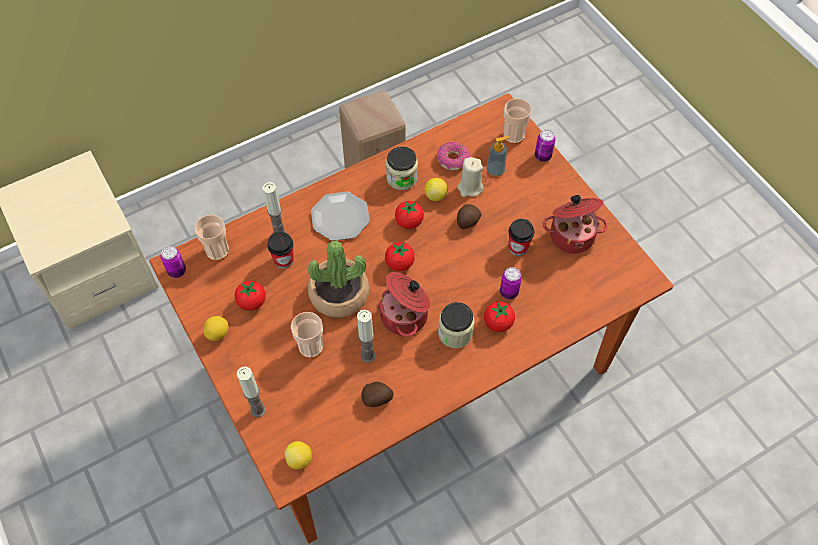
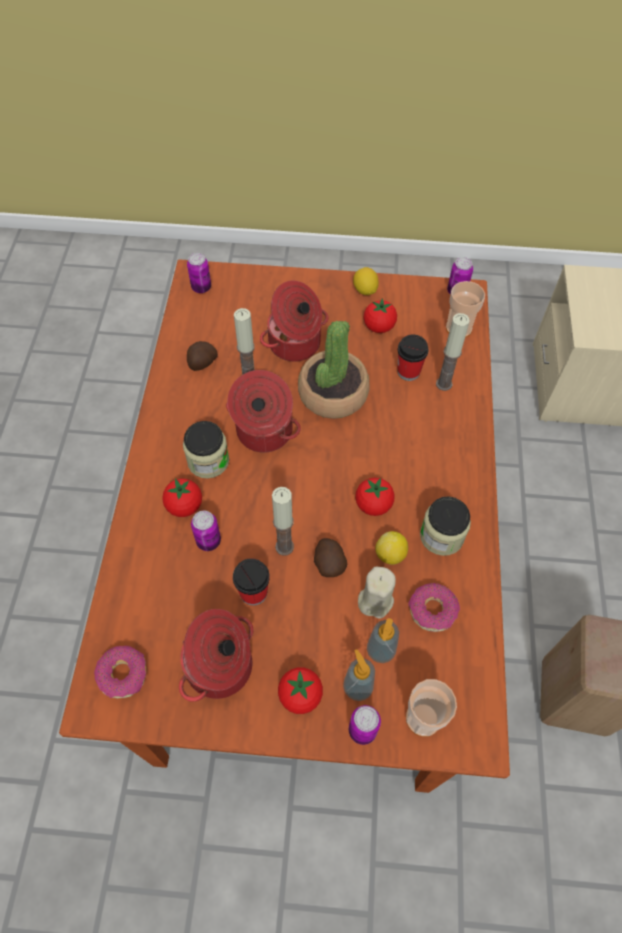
camera: 125 degrees right, 0 degrees up
(258, 410) = (268, 283): candle -> candle (284, 546)
(299, 459) = (201, 287): lemon -> can
(311, 347) = (295, 344): cup -> cooking pot
(340, 217) = (427, 445): plate -> none
(399, 263) = (327, 463): tomato -> tomato (300, 695)
(523, 169) = (358, 686): none -> soap dispenser
(619, 278) = (123, 674): none -> donut

